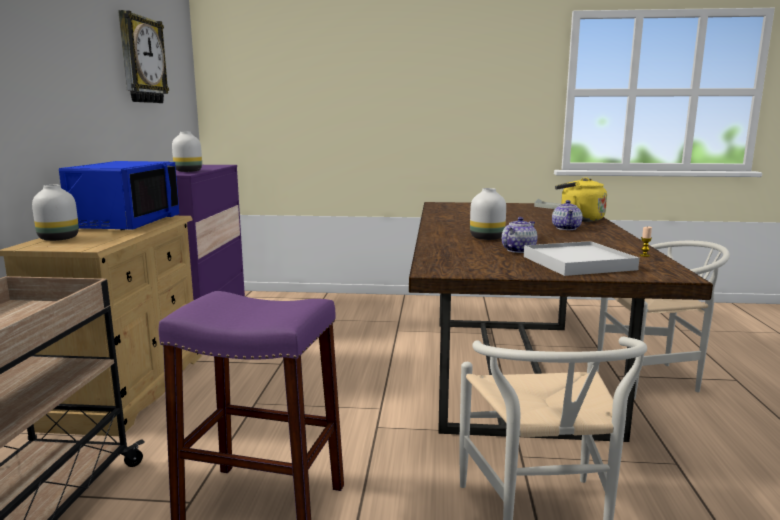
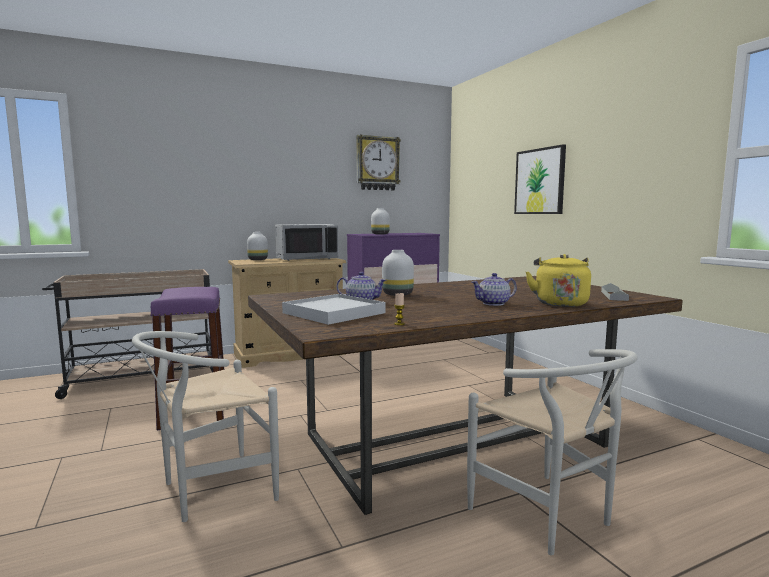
camera: 60 degrees right, 5 degrees down
(125, 223) = (306, 259): blue microwave -> grey microwave
(372, 101) = (540, 181): none -> picture

